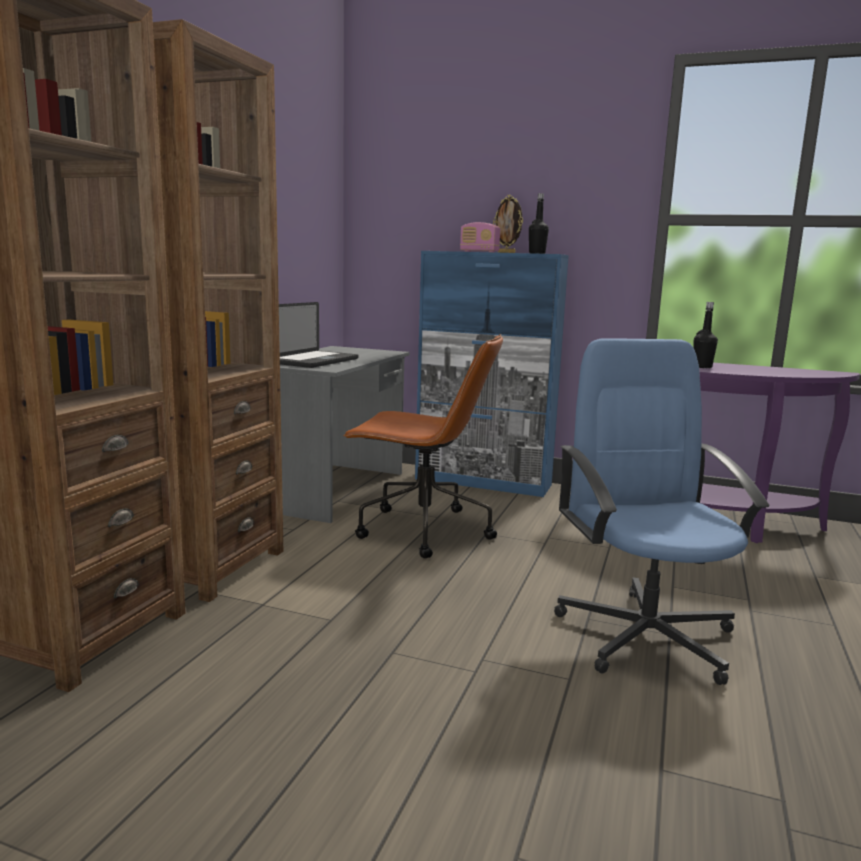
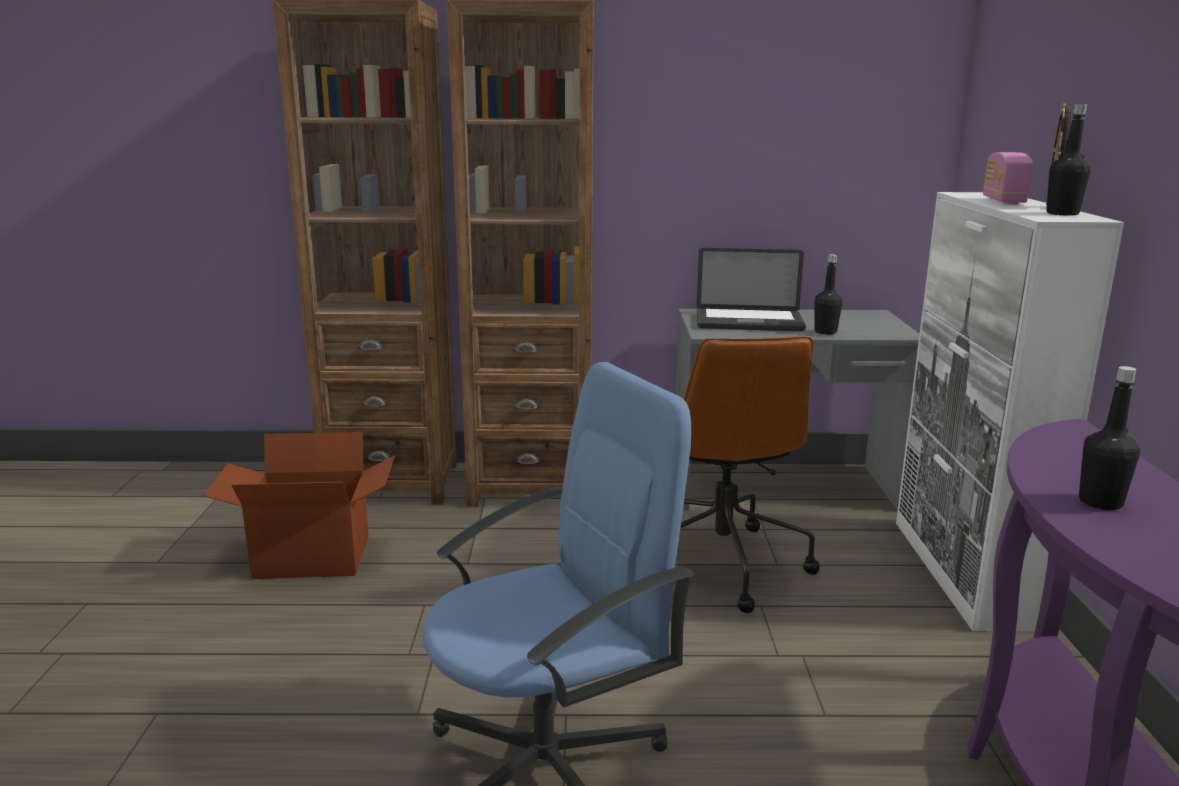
camera: 70 degrees right, 5 degrees up
(223, 711) = (311, 558): none -> cardboard box
(365, 357) = (825, 332): none -> black bottle
(483, 482) = (963, 572): blue cabinet -> white cabinet

